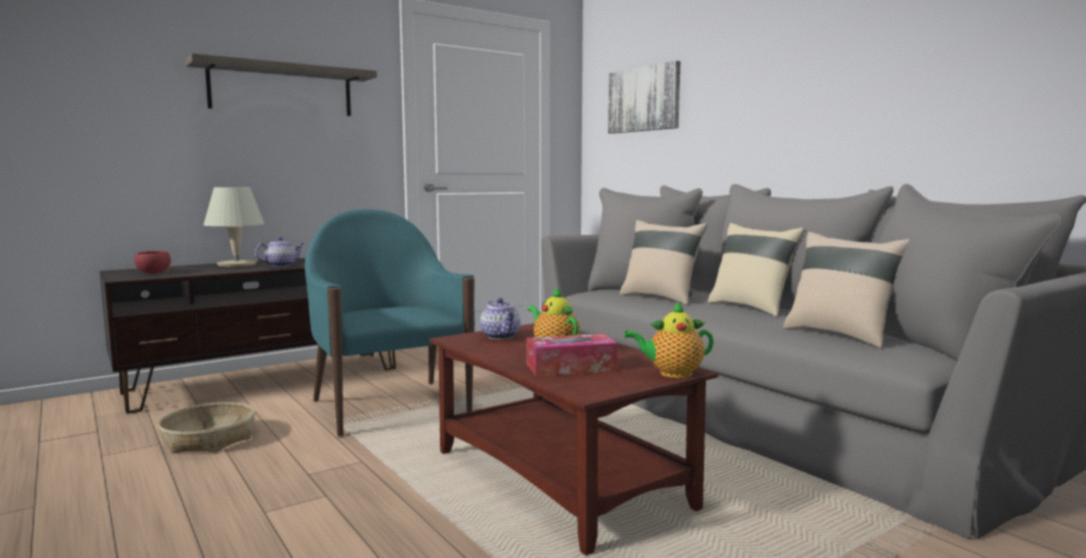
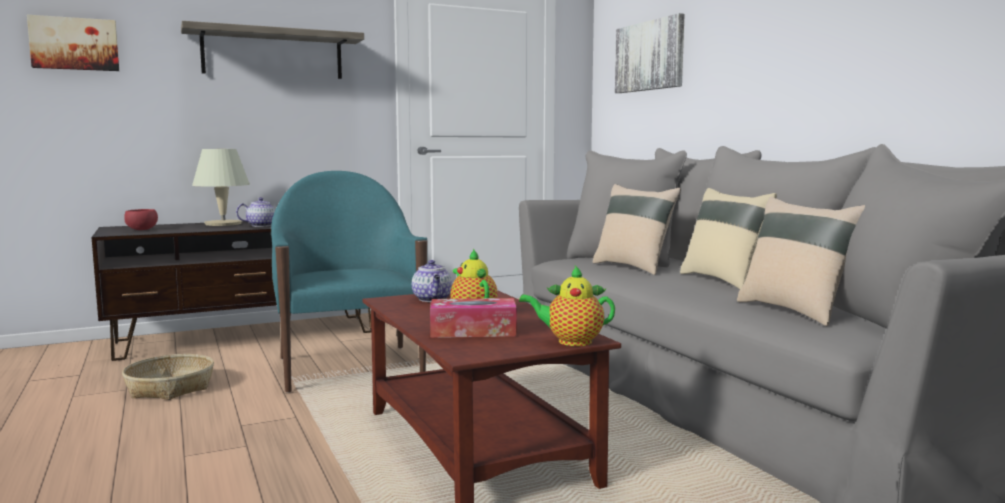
camera: 10 degrees right, 0 degrees up
(68, 74) = (74, 44): none -> picture

